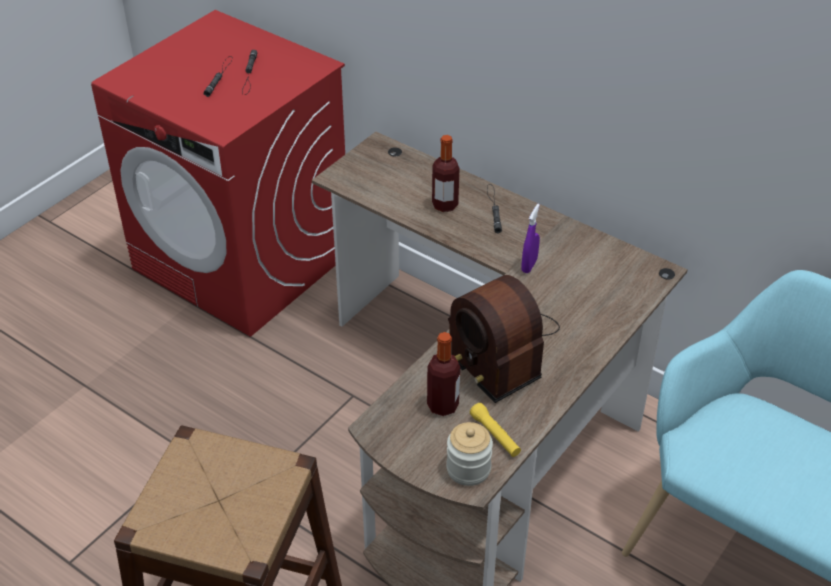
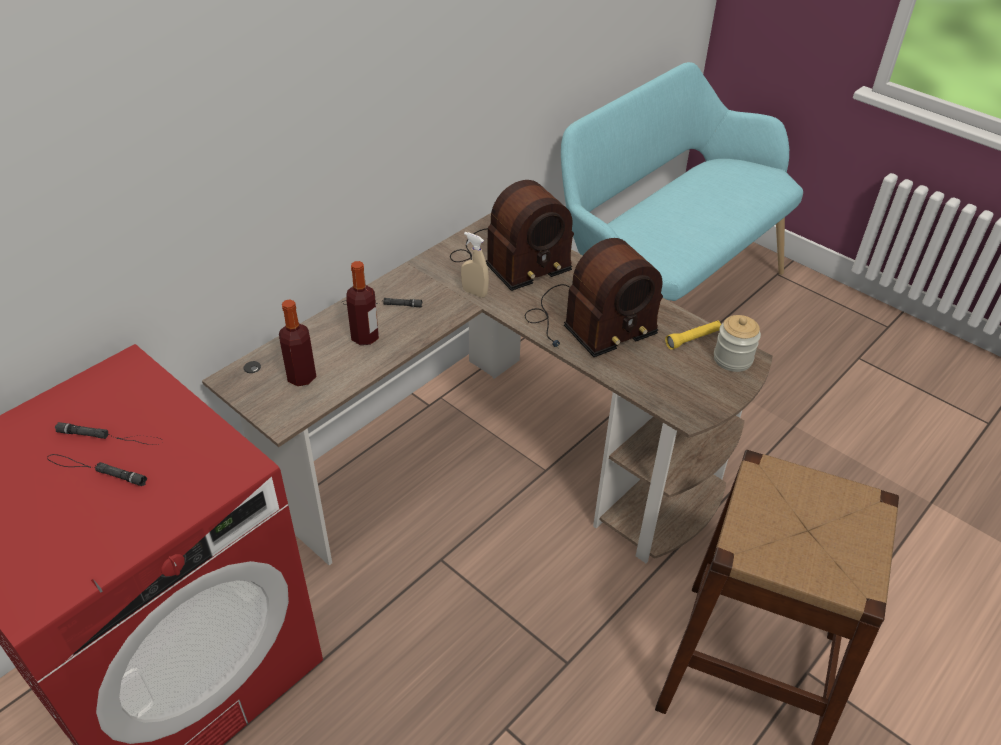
camera: 85 degrees left, 0 degrees up
(443, 405) = (658, 367): bottle -> bottle (301, 377)
(529, 265) = (474, 293): purple spray bottle -> beige spray bottle
(588, 285) = (508, 263): none -> radio

